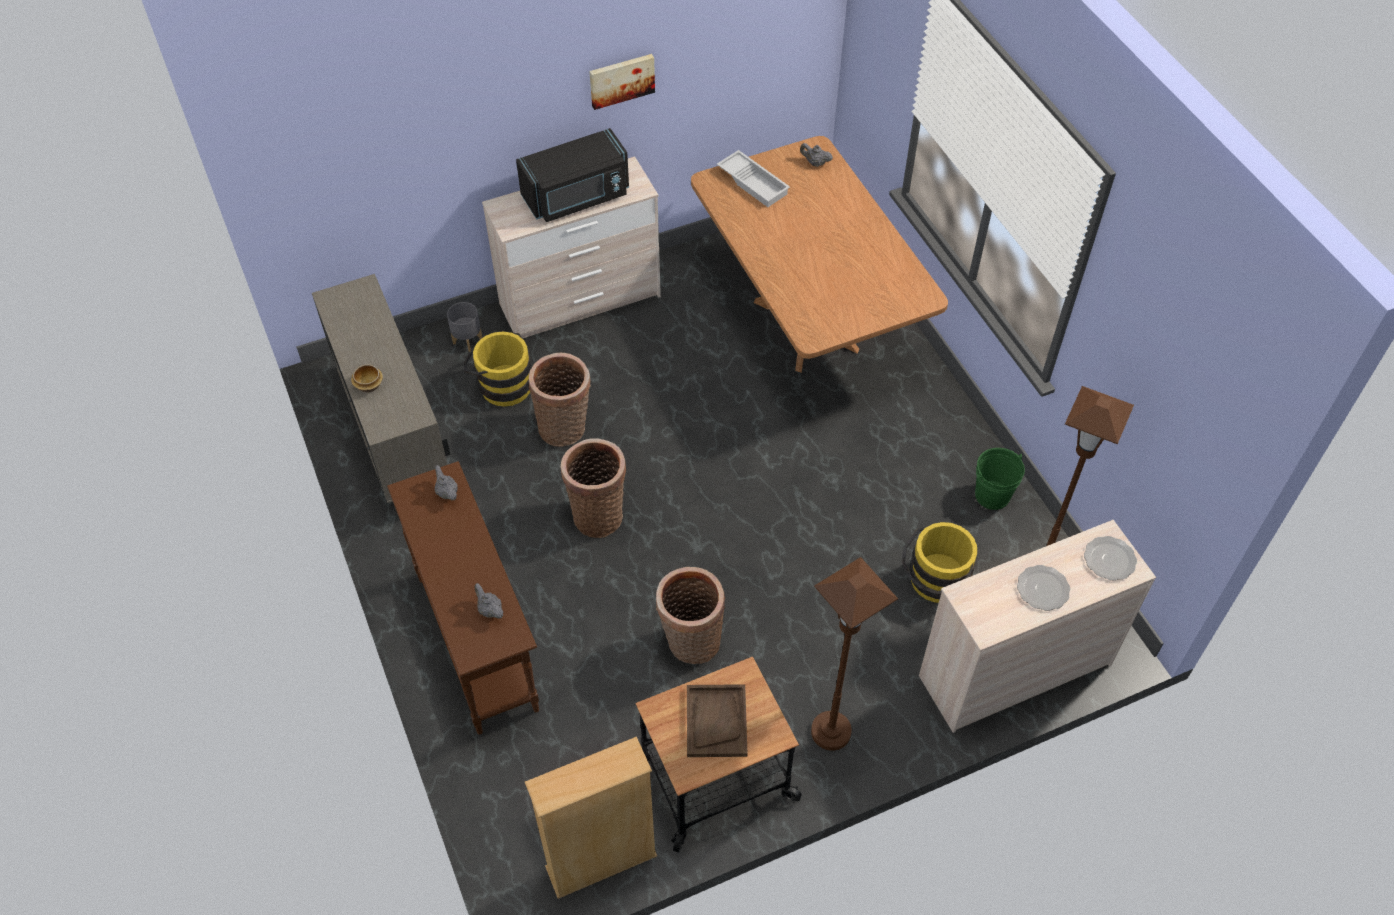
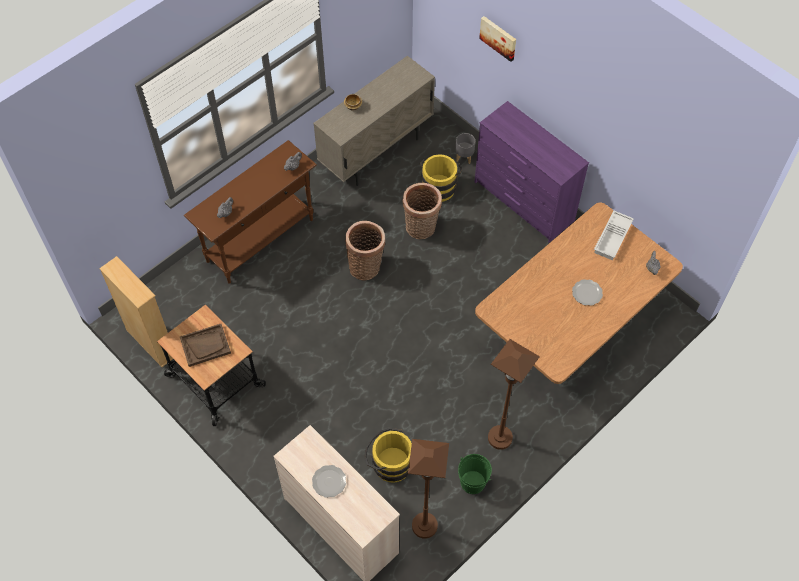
camera: 70 degrees right, 5 degrees up
(577, 197) = (536, 145): black microwave -> none
(580, 302) = (523, 202): beige dresser -> purple dresser
(621, 80) = (597, 115): picture -> picture (498, 37)
(690, 642) = (297, 342): basket -> none
(831, 732) = (263, 432): brown floor lamp -> brown floor lamp (500, 438)
(1110, 560) = (365, 517): plate -> plate (586, 293)

